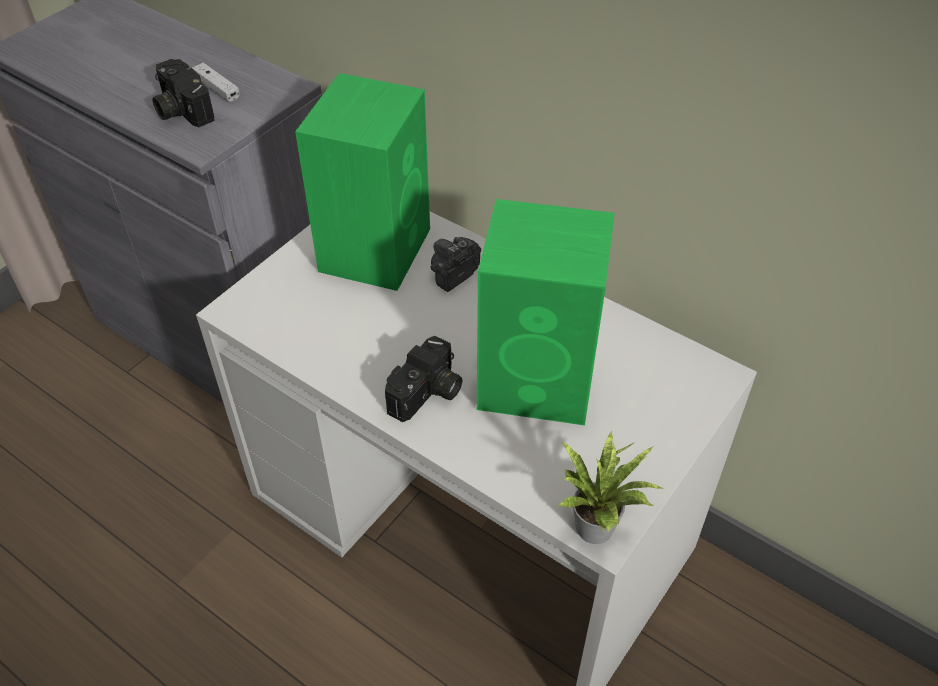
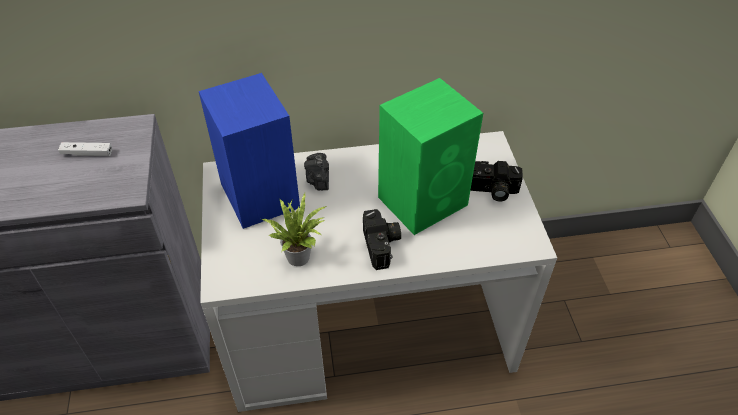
camera: 45 degrees left, 0 degrees up
(180, 109) = (80, 180): camera -> camera (492, 191)
(376, 248) = (259, 194): green speaker -> blue speaker
(599, 526) = (527, 243): potted plant -> potted plant (300, 255)

